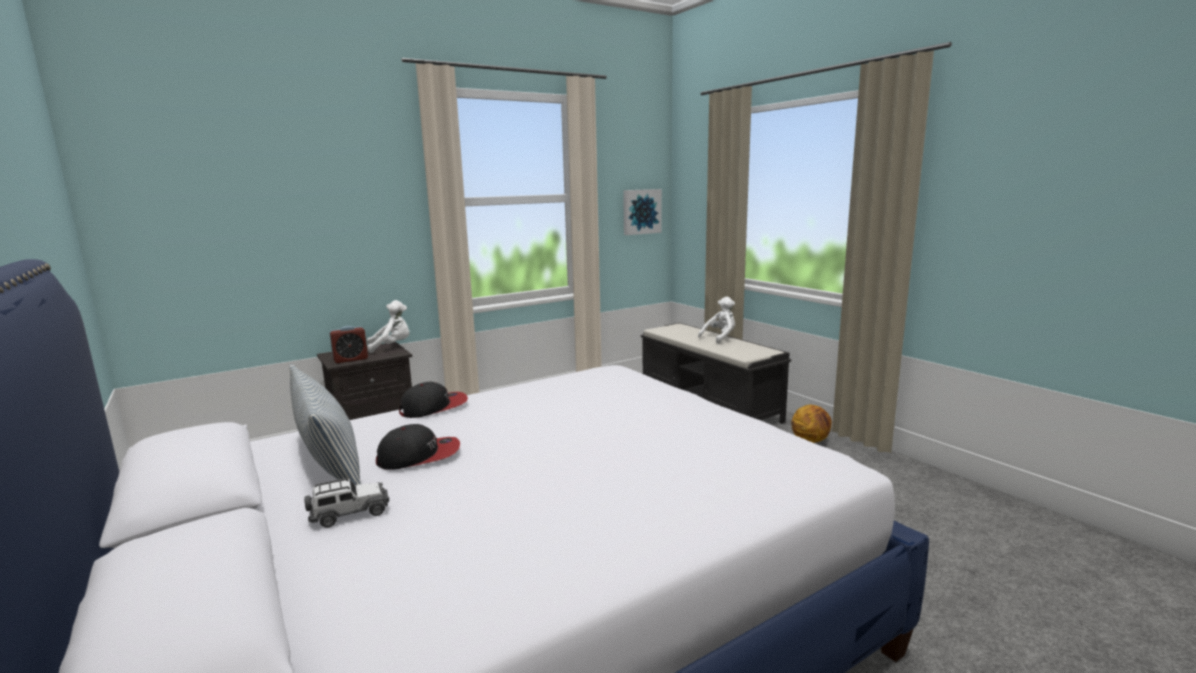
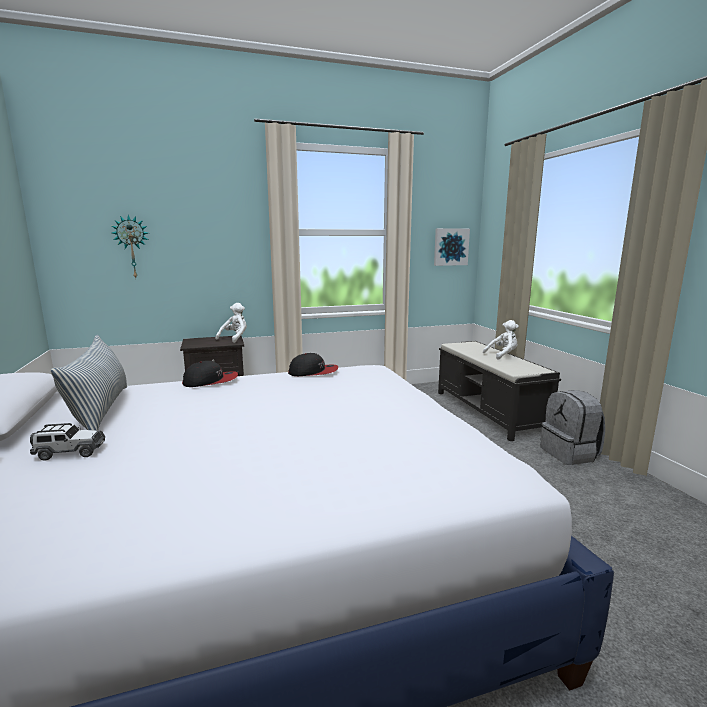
camera: 15 degrees right, 0 degrees up
(237, 233) = (132, 247): none -> wall clock
(350, 359) = (200, 344): alarm clock -> none
(391, 347) = (235, 338): white plush toy -> white plush toy turned 60 degrees counterclockwise
(419, 456) = (163, 415): cap -> cap (313, 372)
(811, 440) = (570, 454): basketball -> grey backpack

